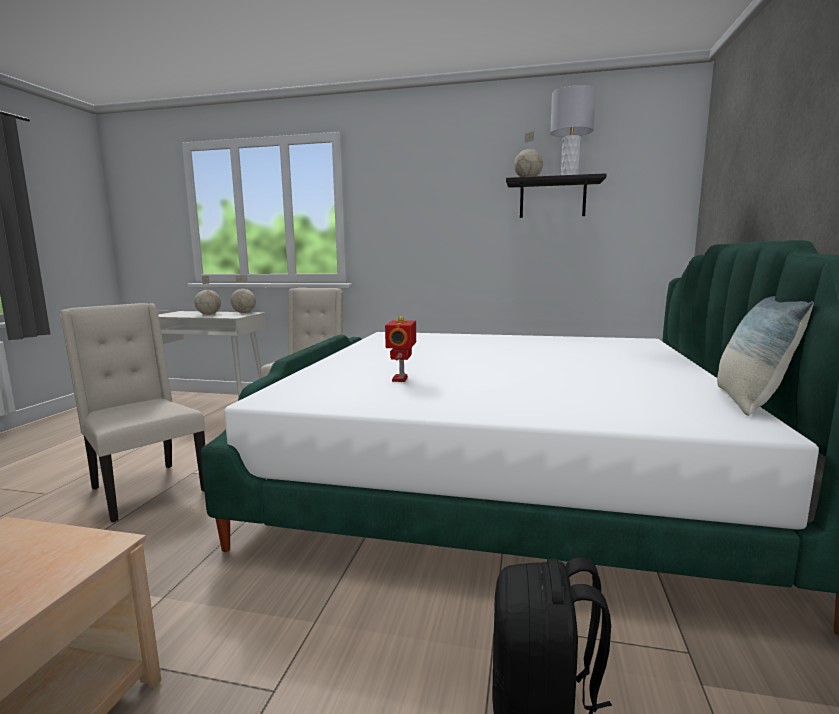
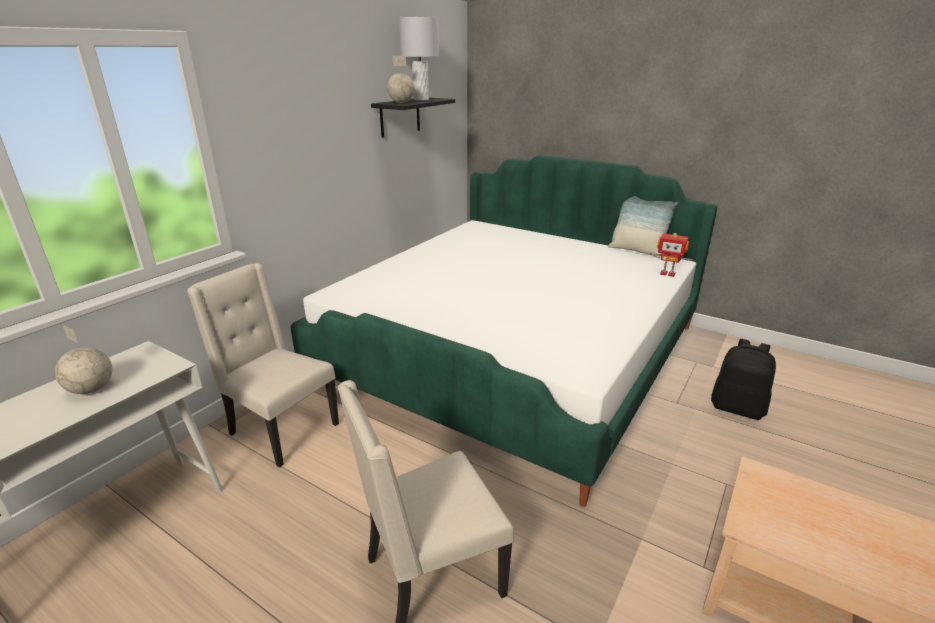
camera: 70 degrees left, 15 degrees up
(244, 313) = (127, 357): globe -> none
(401, 379) = (546, 318): toy robot -> toy robot (667, 274)

